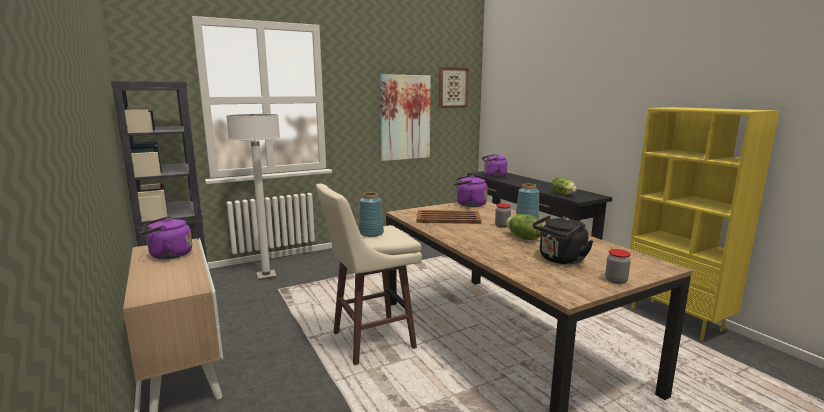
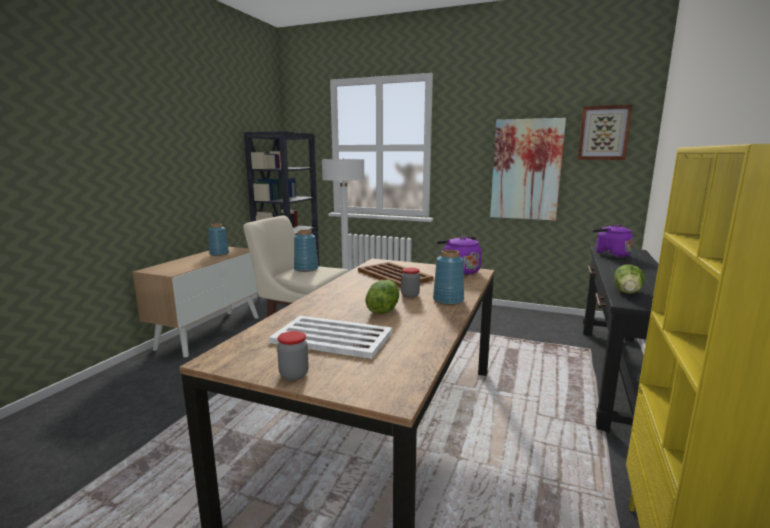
camera: 50 degrees right, 0 degrees up
(168, 255) = (219, 254): purple kettle -> blue vase
(560, 260) = (331, 337): black kettle -> white tray

